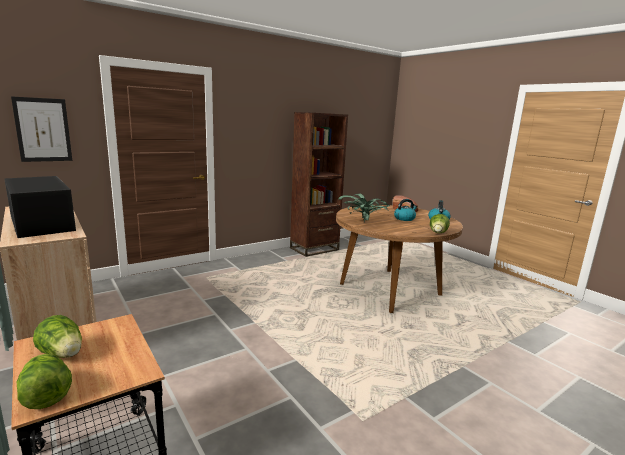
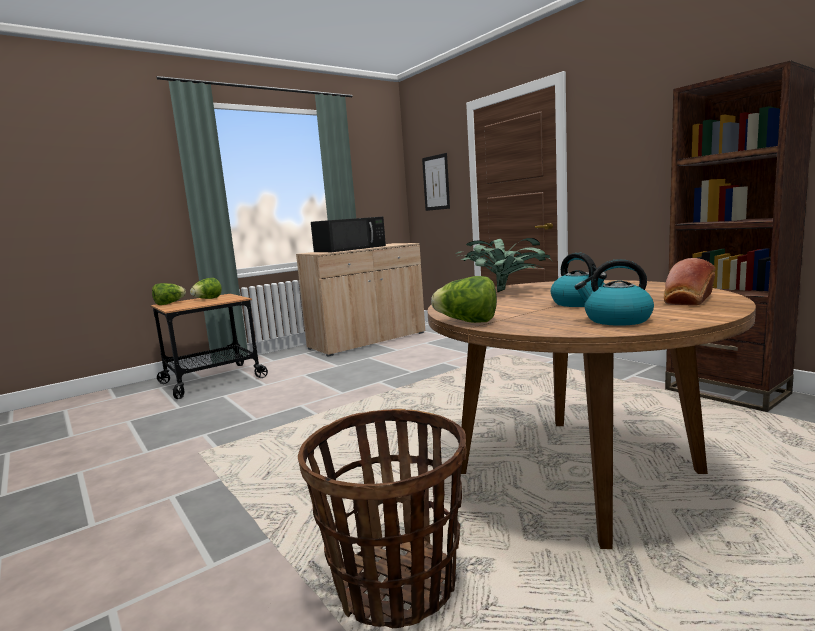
camera: 90 degrees right, 5 degrees down
(477, 333) = (396, 585): none -> basket

